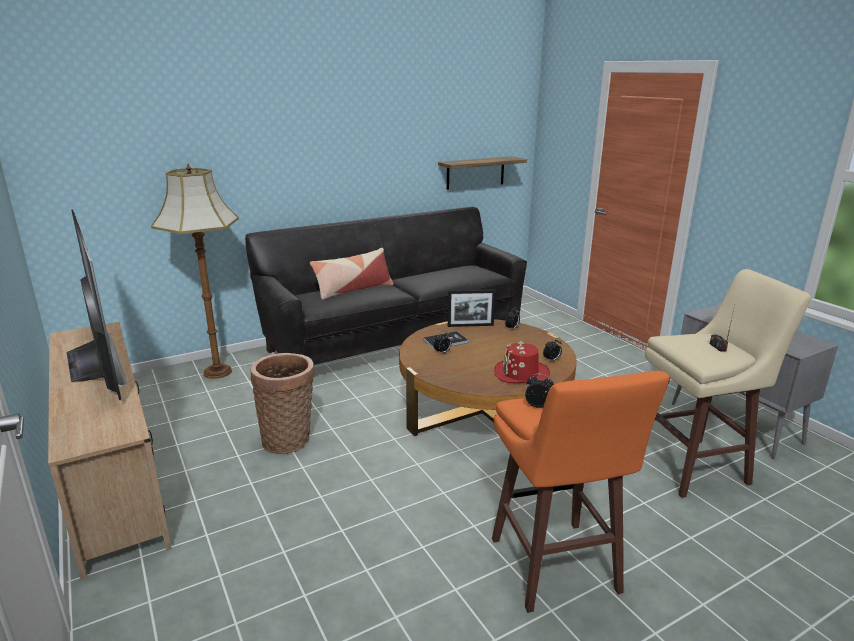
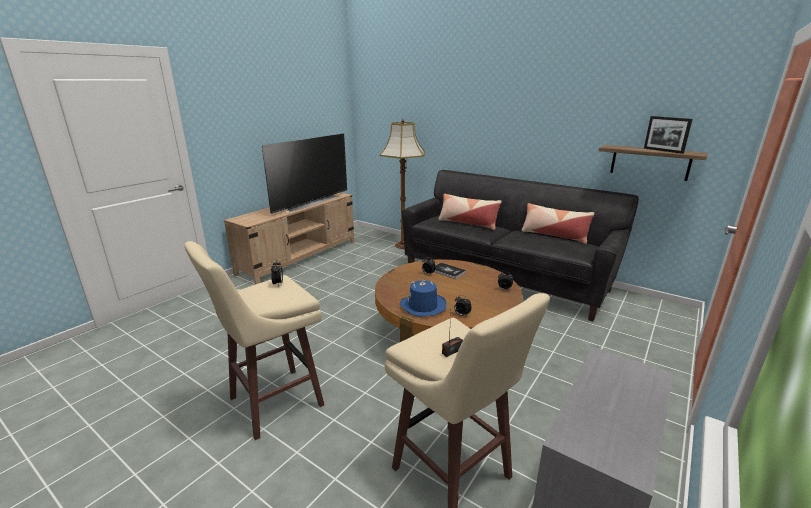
camera: 65 degrees right, 0 degrees up
(289, 439) = (354, 282): basket -> none
(433, 269) = (554, 235): none -> pillow
(470, 325) = (487, 274): picture frame -> picture frame (663, 150)
(521, 374) = (423, 306): red hat -> blue hat
(554, 568) = (273, 402): orange stool -> beige stool

